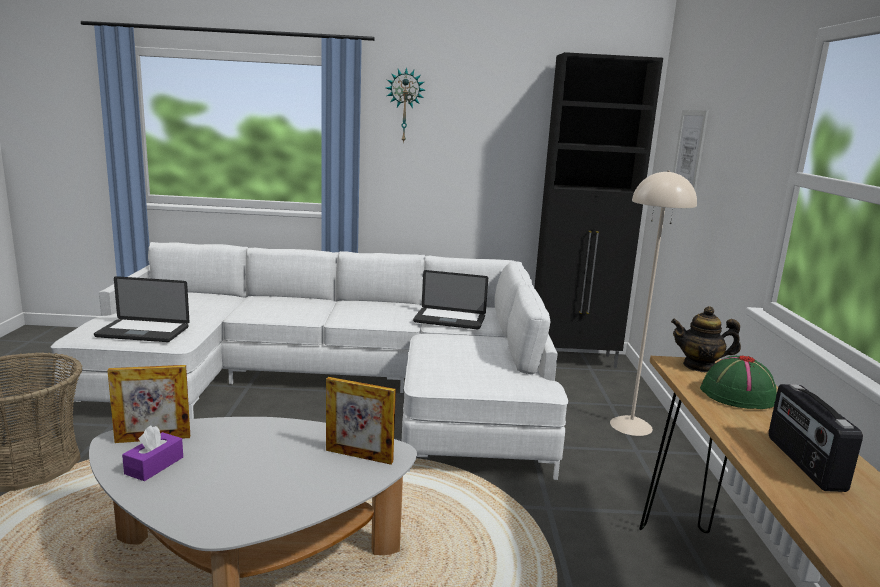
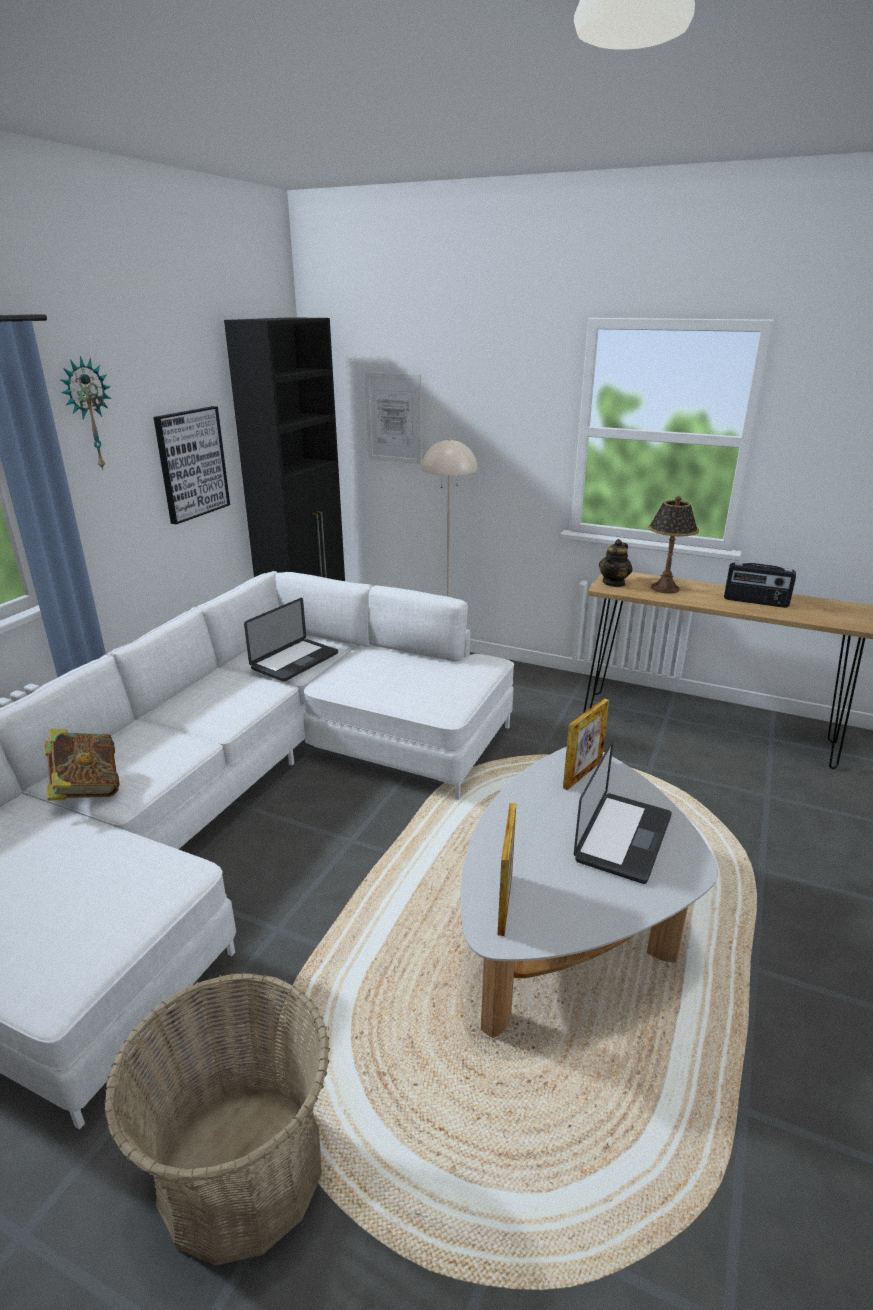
camera: 65 degrees left, 10 degrees up
(143, 332) = (119, 905): laptop -> laptop (623, 838)
(154, 465) = (568, 903): purple tissue box -> none
(248, 305) = (87, 789): none -> book
(491, 160) = (191, 464): none -> picture
(736, 395) = (664, 588): green hat -> table lamp

